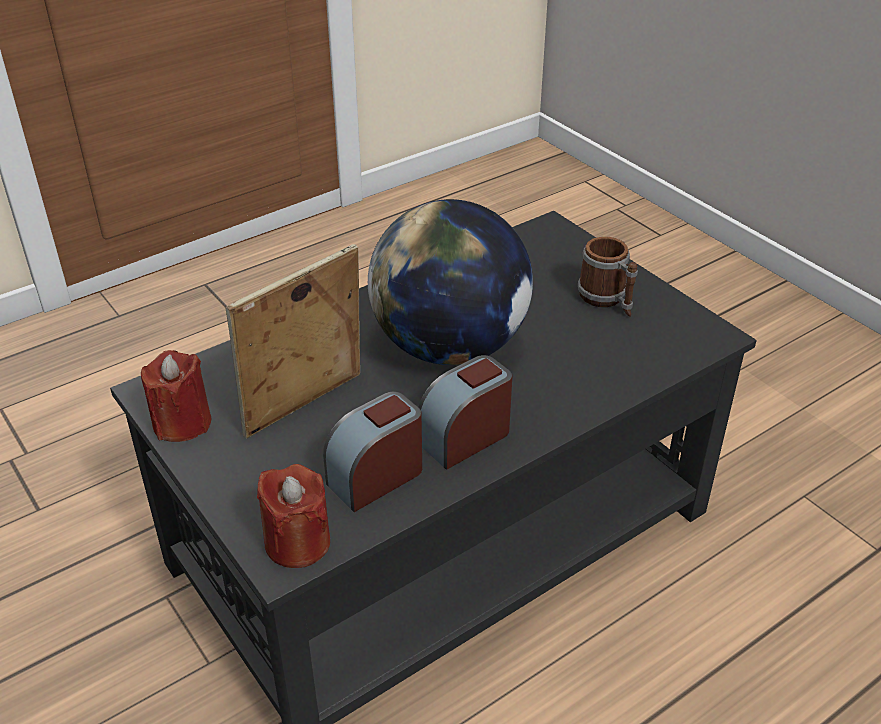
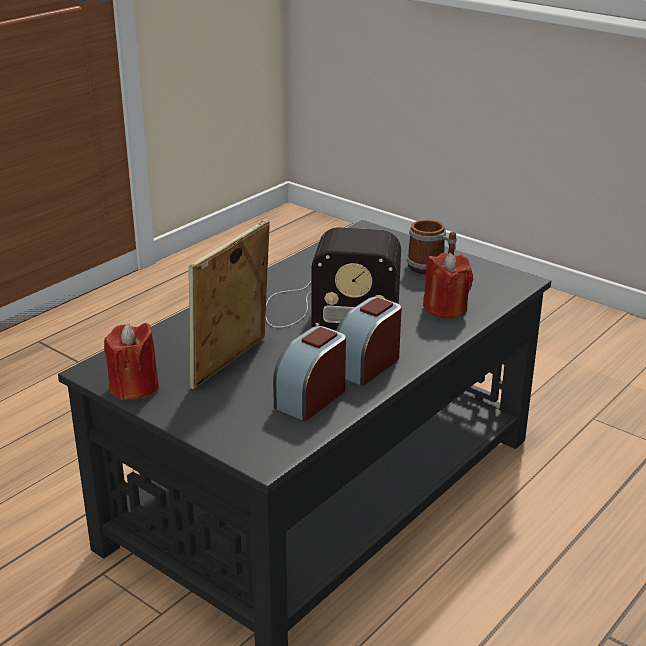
camera: 15 degrees left, 10 degrees down
(297, 543) = (271, 446): red candle -> red candle (445, 308)
(450, 347) = (326, 312): globe -> radio

